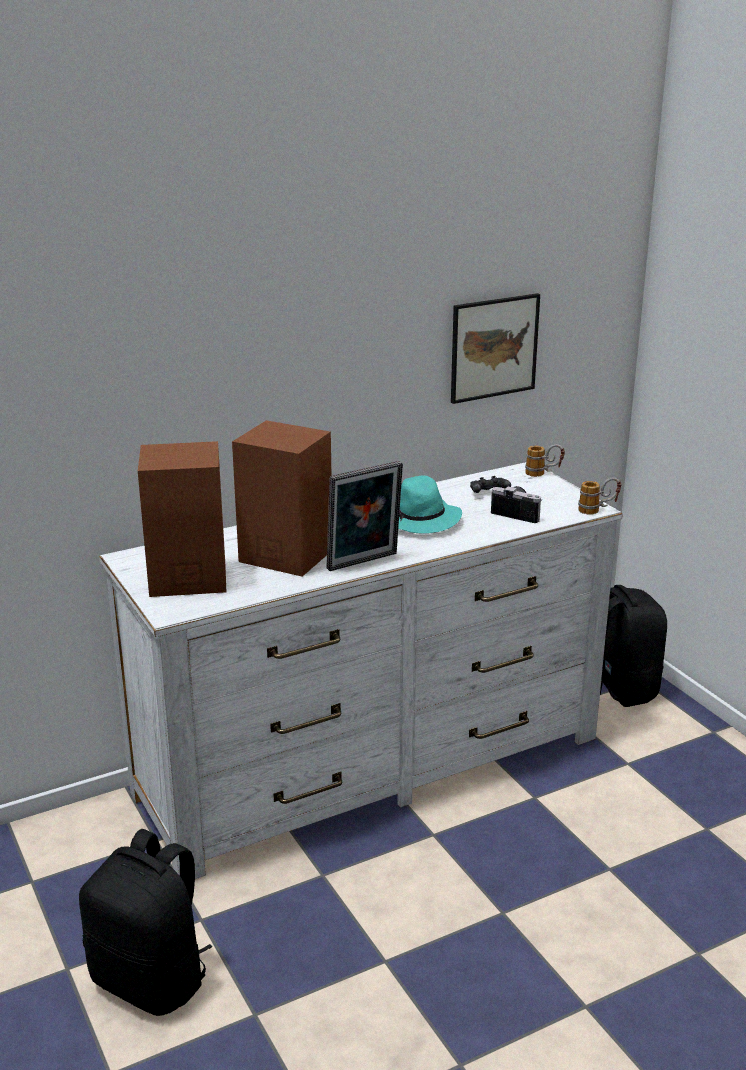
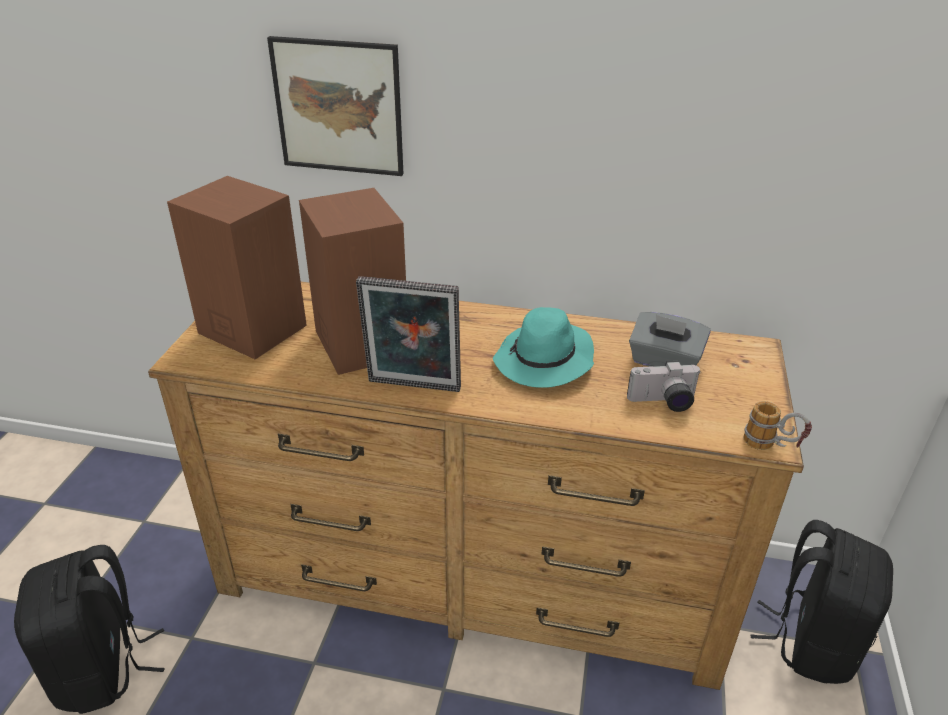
camera: 40 degrees right, 10 degrees up
(371, 765) = (472, 575): white dresser -> brown dresser
(488, 494) = (664, 361): black game controller -> grey tissue box
(494, 347) = (751, 178): picture -> picture (338, 107)
(518, 513) = (663, 402): camera -> camera turned 105 degrees clockwise
(543, 474) = (769, 363): mug -> none

